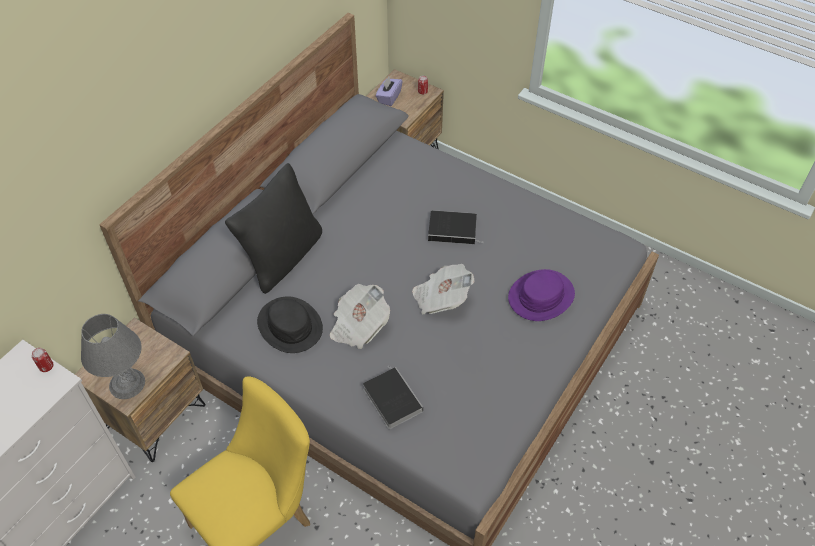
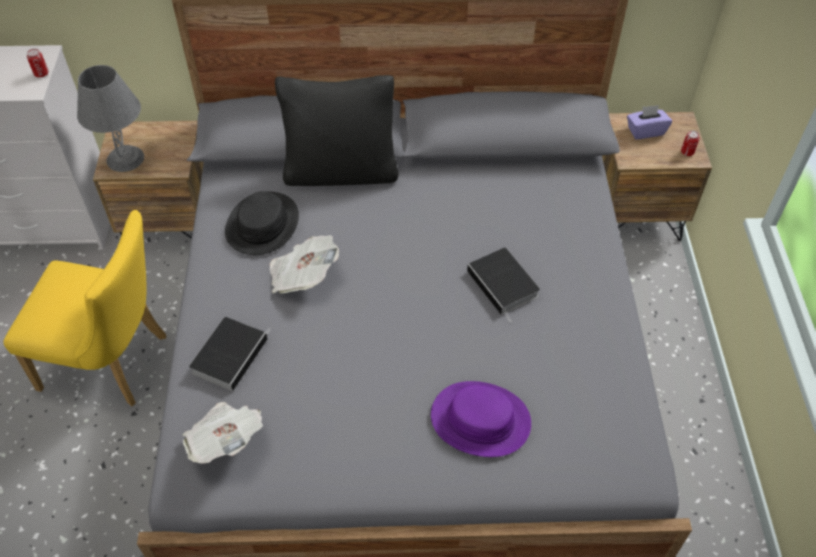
camera: 55 degrees right, 0 degrees up
(441, 298) = (395, 325): newspaper -> newspaper (225, 440)

